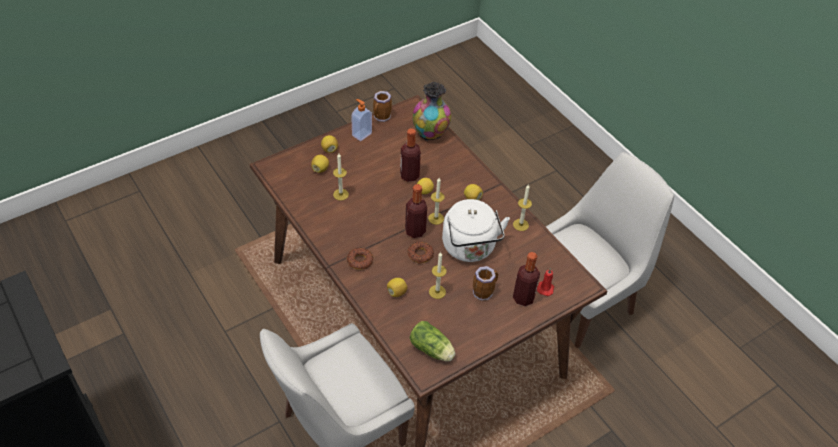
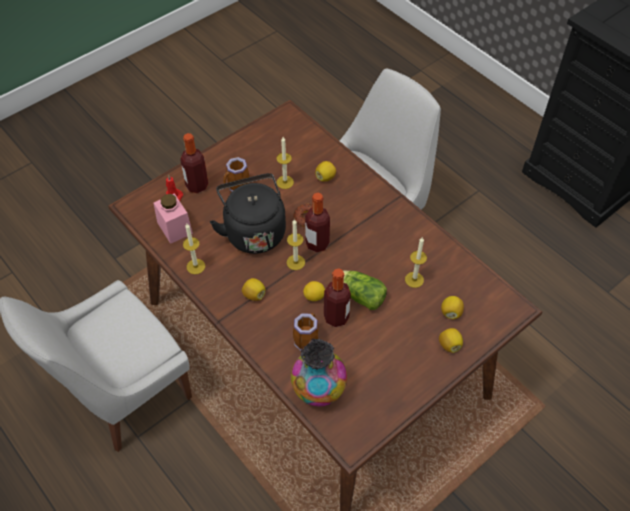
camera: 175 degrees right, 5 degrees up
(360, 261) = (370, 204): donut -> none
(361, 134) = (415, 377): soap dispenser -> none
(382, 117) = (393, 413): mug -> mug (306, 339)
(433, 350) = (283, 132): lettuce -> lettuce (359, 295)
(470, 248) = (253, 231): white kettle -> black kettle
(541, 259) = (174, 228): none -> pink jar

